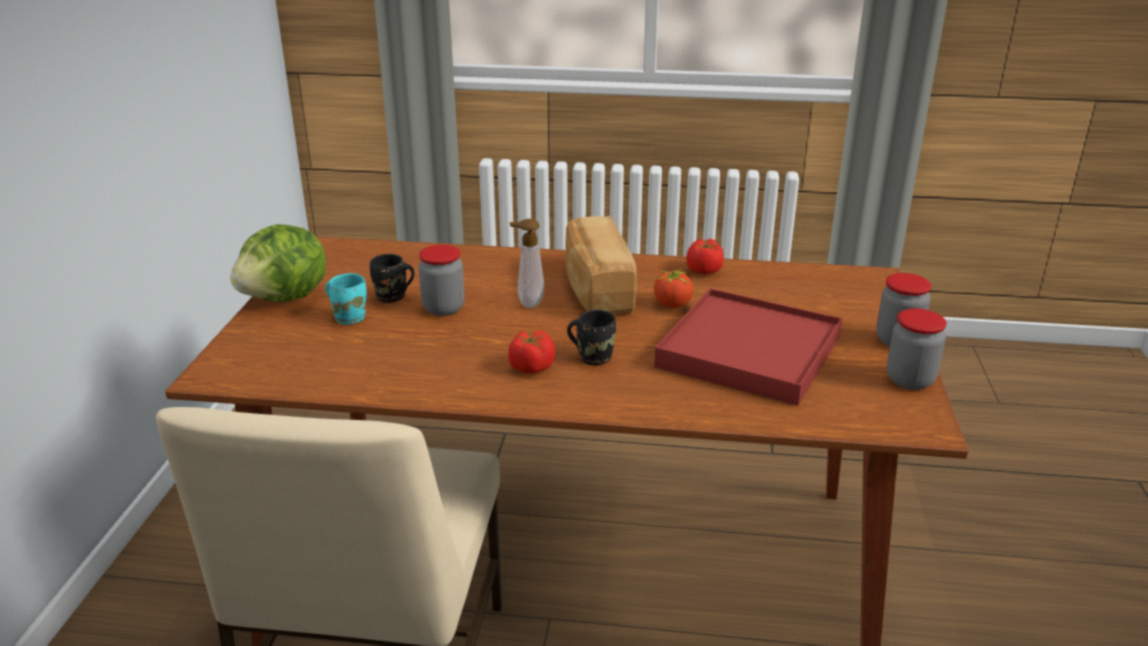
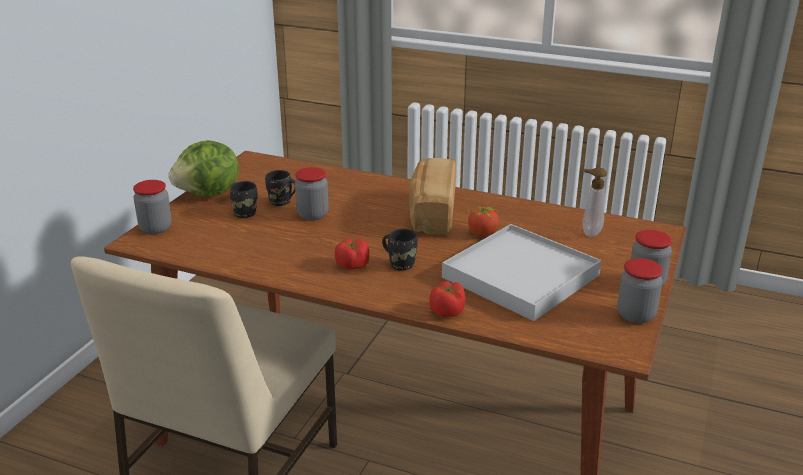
camera: 15 degrees right, 0 degrees up
(231, 354) = (156, 228): none -> jar
(350, 317) = (245, 213): turquoise mug -> black mug
(528, 303) = (375, 218): soap dispenser -> soap dispenser (589, 232)
(704, 270) = (523, 209): tomato -> tomato (447, 311)
(749, 352) = (521, 276): red tray -> white tray

